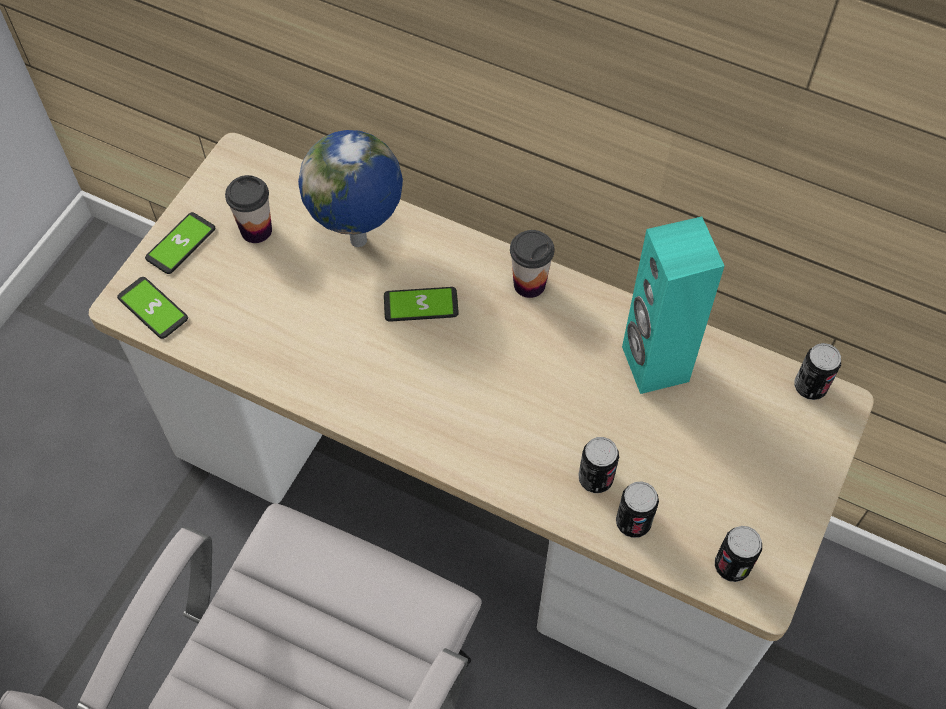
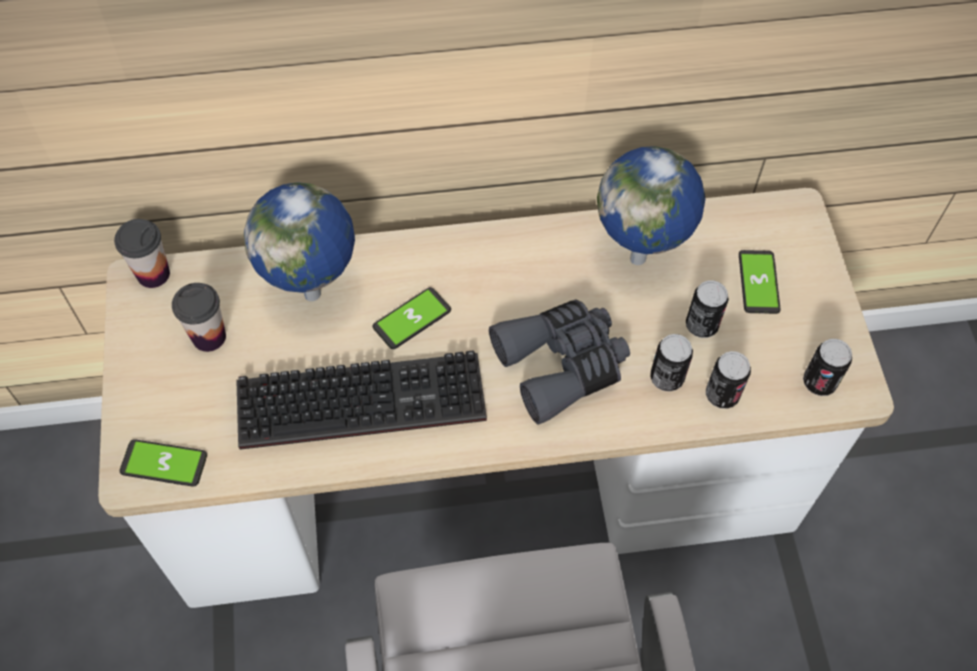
camera: 35 degrees left, 0 degrees up
(181, 244) = (144, 389): phone -> phone (758, 282)
(336, 346) = (365, 397): none -> keyboard
(514, 414) = (562, 364): none -> grey binoculars
(529, 284) = (490, 249): cup -> cup (153, 274)
(654, 364) = (640, 258): turquoise speaker -> globe
(810, 386) = (768, 208): can -> can (701, 325)

